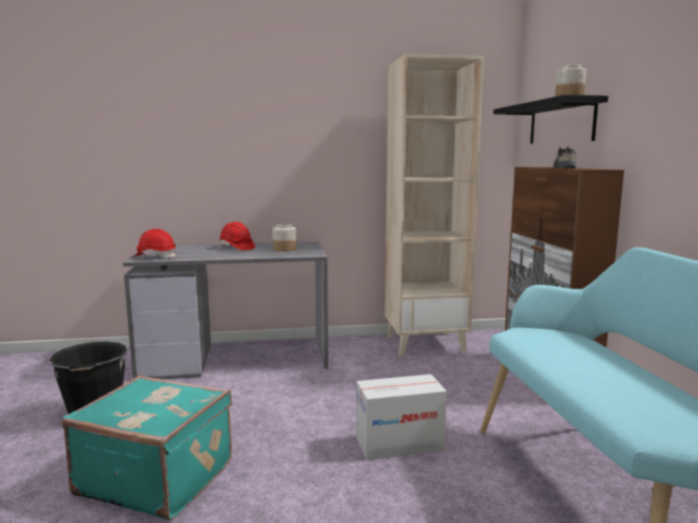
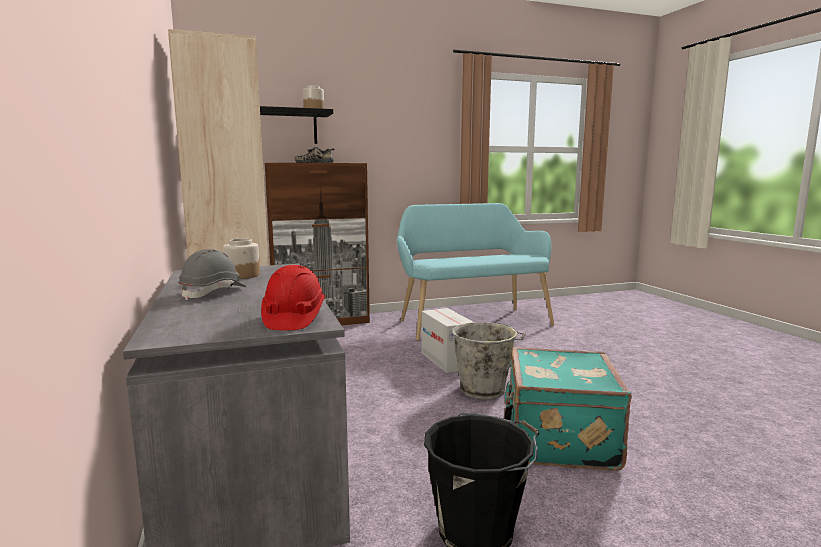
camera: 100 degrees left, 0 degrees up
(237, 248) = (214, 292): red hard hat -> grey hard hat
(295, 456) = (484, 390): none -> grey bucket

